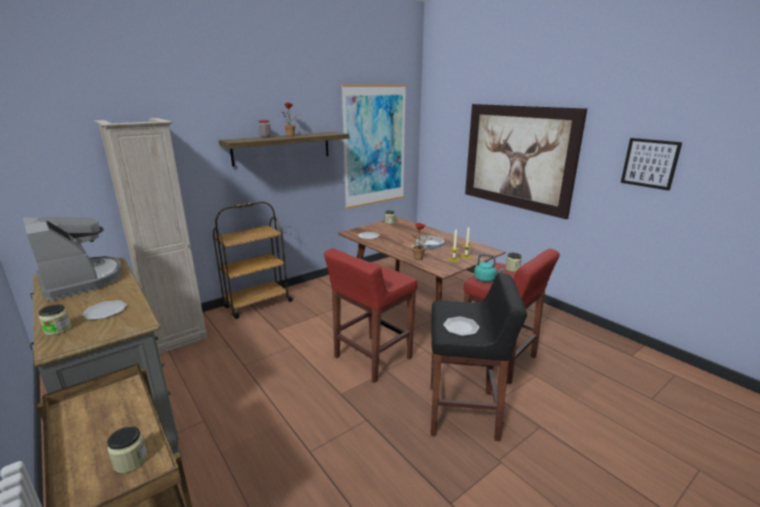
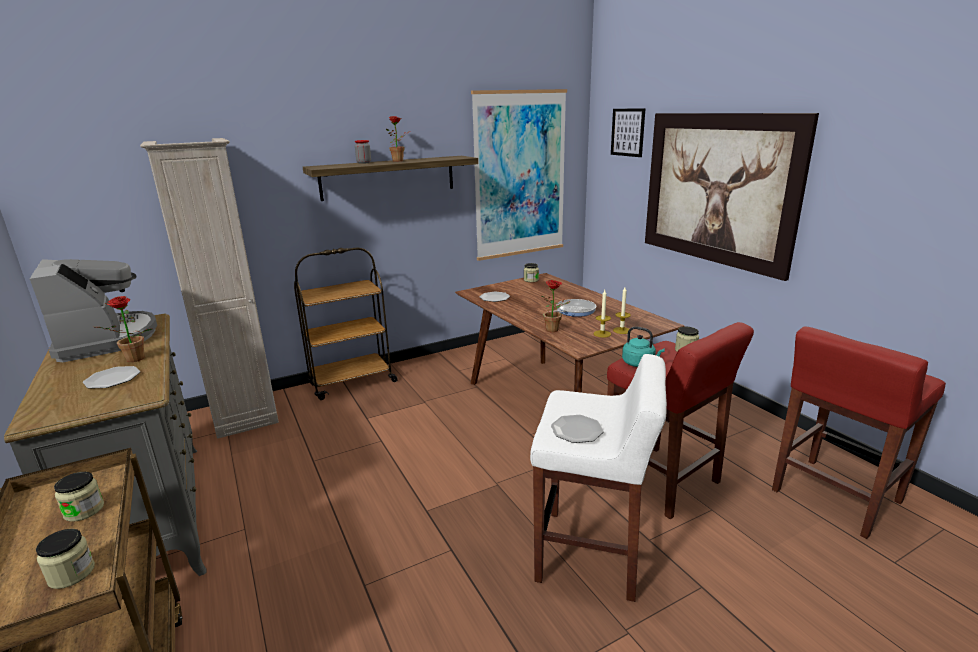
camera: 10 degrees right, 0 degrees up
(58, 329) = (49, 398): jar -> jar (84, 510)
(114, 295) = (132, 360): none -> potted plant
(371, 358) = (481, 465): red stool -> red stool (834, 497)
(464, 412) = (591, 554): black stool -> white stool
(650, 163) = (914, 195): picture -> picture (627, 132)

